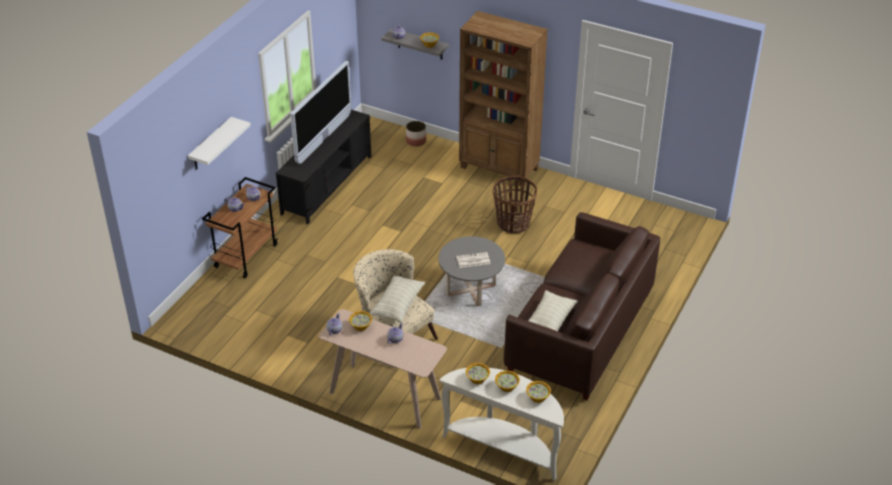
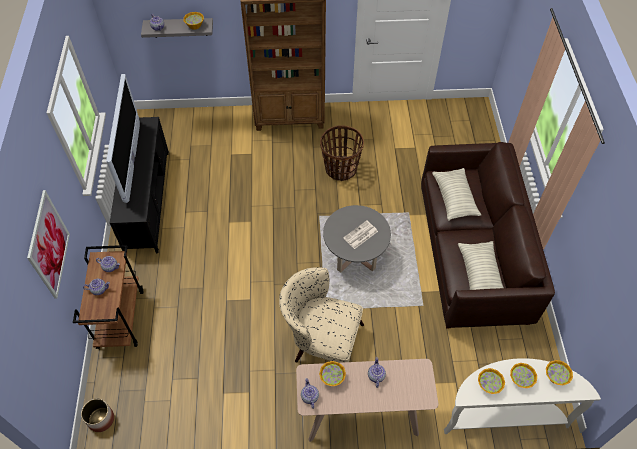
camera: 30 degrees left, 15 degrees up
(211, 144) = (49, 245): white shelf -> picture
(397, 305) = (331, 321): pillow -> pillow (454, 199)
(416, 141) = (198, 119): planter -> planter (101, 419)

